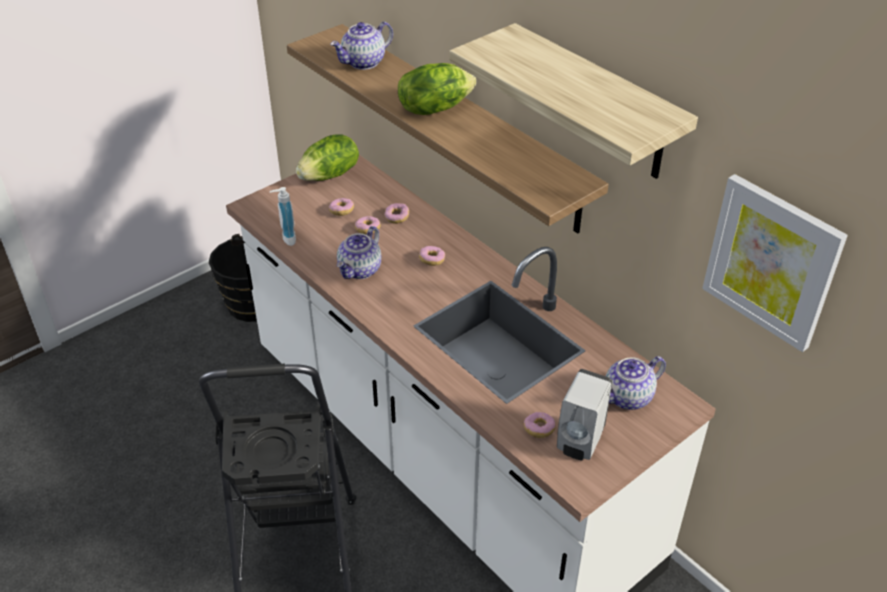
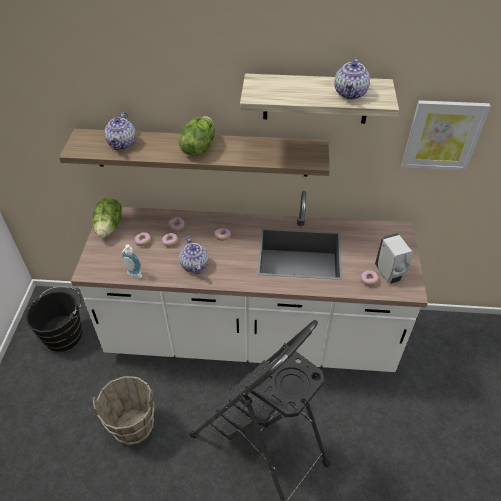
camera: 45 degrees left, 5 degrees up
(212, 448) = (134, 427): none -> brown bucket
(627, 398) = (380, 241): teapot -> teapot (350, 93)

